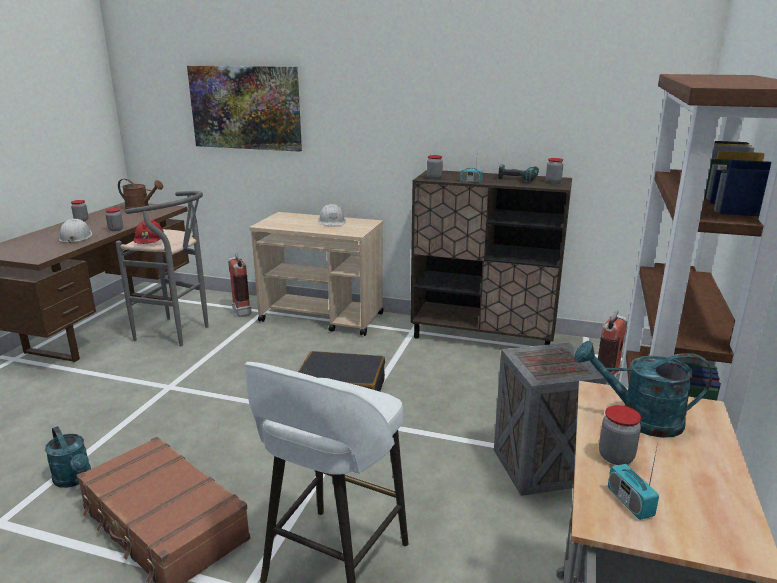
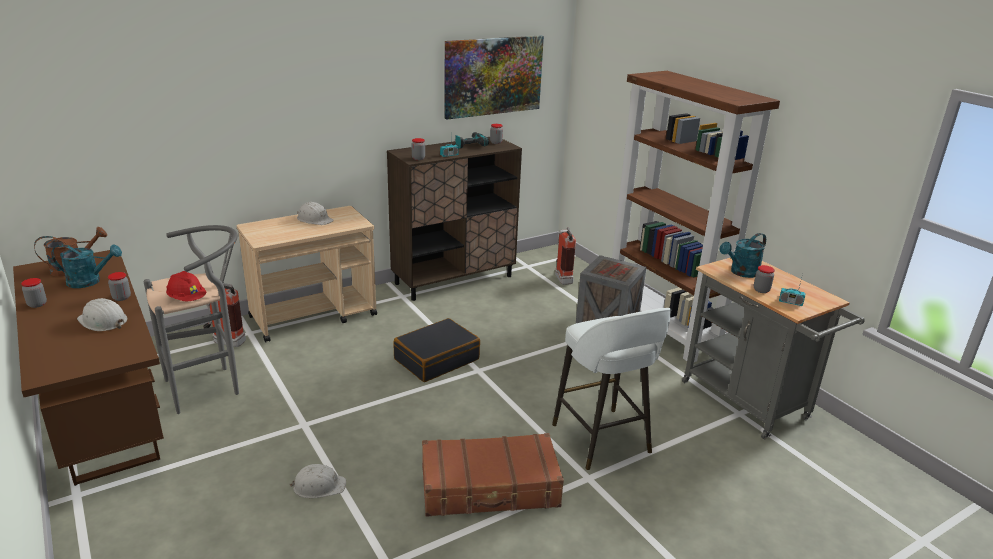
camera: 50 degrees left, 5 degrees up
(75, 479) = (378, 512): turquoise watering can -> turquoise watering can (90, 281)
(90, 434) = (319, 486): none -> white hard hat
(245, 108) = (184, 119): picture -> picture (493, 76)

